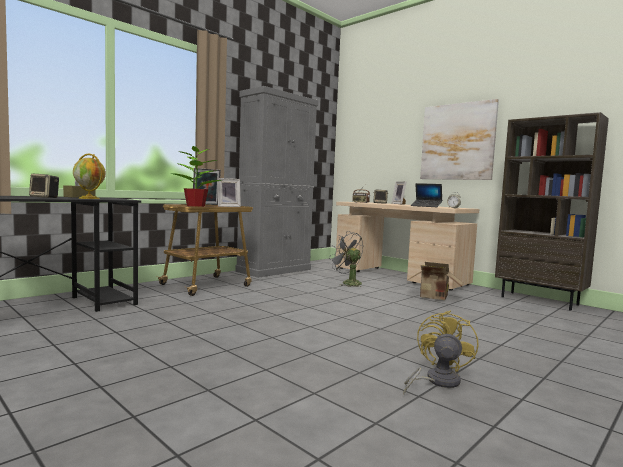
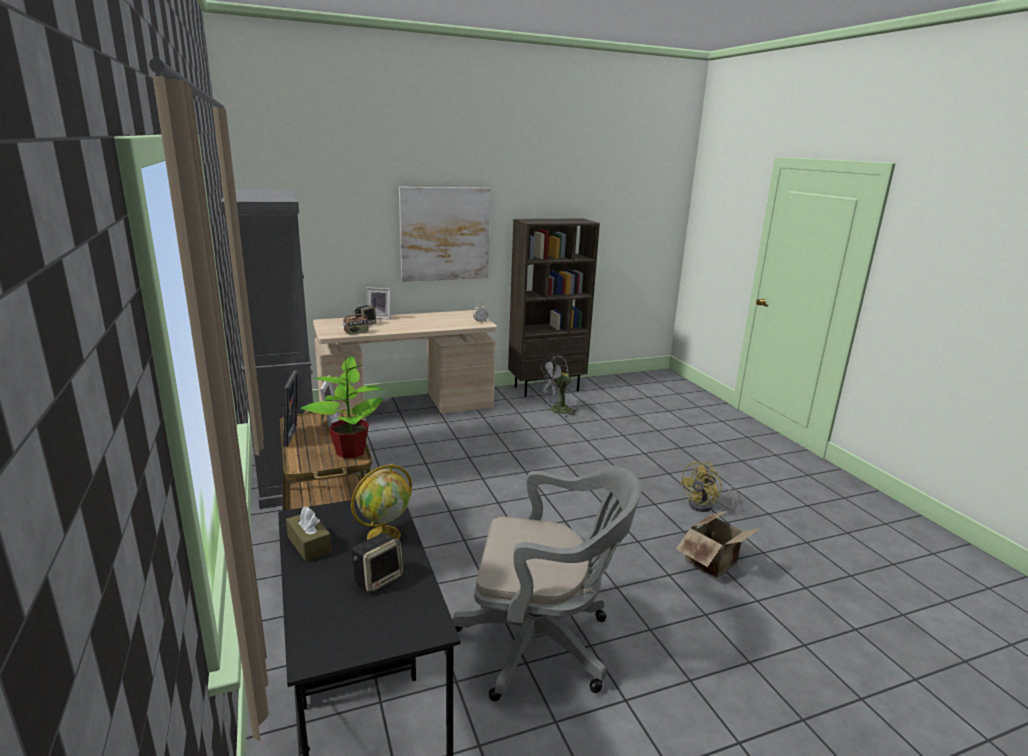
camera: 65 degrees left, 15 degrees up
(138, 334) = (543, 644): none -> grey office chair
(347, 283) = (411, 447): grey fan -> grey fan (556, 411)
(426, 206) = (450, 324): laptop -> none
(434, 298) = (508, 426): cardboard box -> cardboard box (715, 564)
(436, 381) = (706, 506): yellow fan -> yellow fan turned 90 degrees counterclockwise

